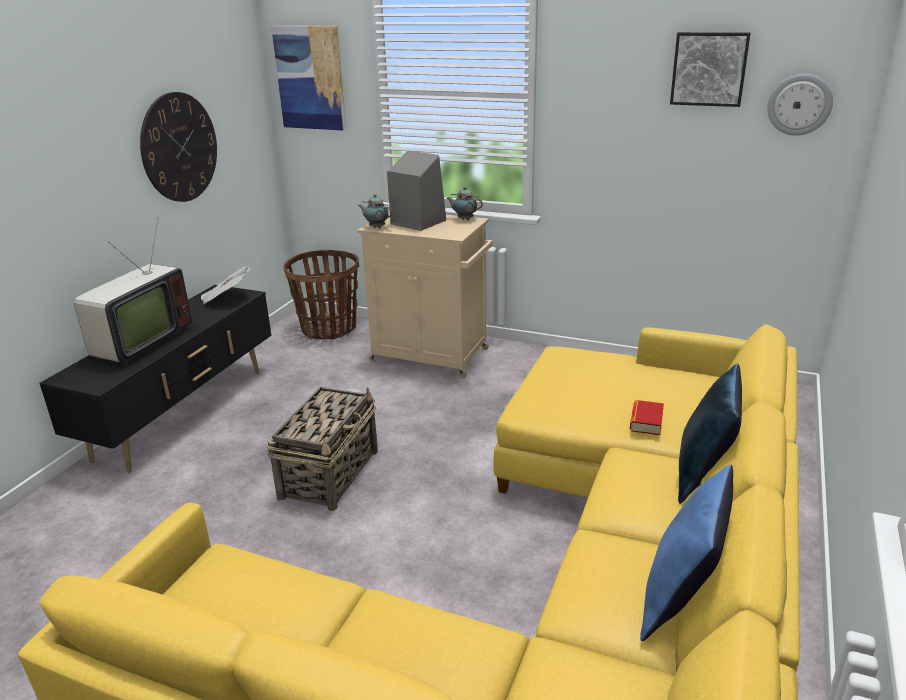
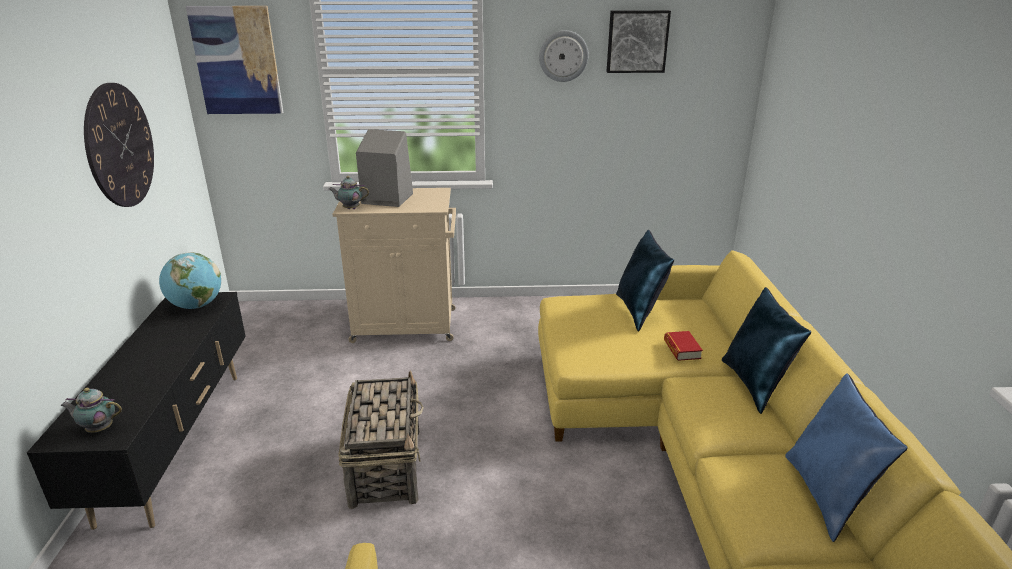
camera: 25 degrees left, 0 degrees up
(138, 344) = (128, 377): television -> none
(226, 298) = (196, 306): newspaper -> globe
(329, 329) = (283, 317): basket -> none
(464, 219) = (429, 191): teapot -> teapot (98, 429)
(633, 376) = (640, 311): none -> blue pillow
(799, 104) = (708, 68): wall clock -> wall clock (563, 56)

